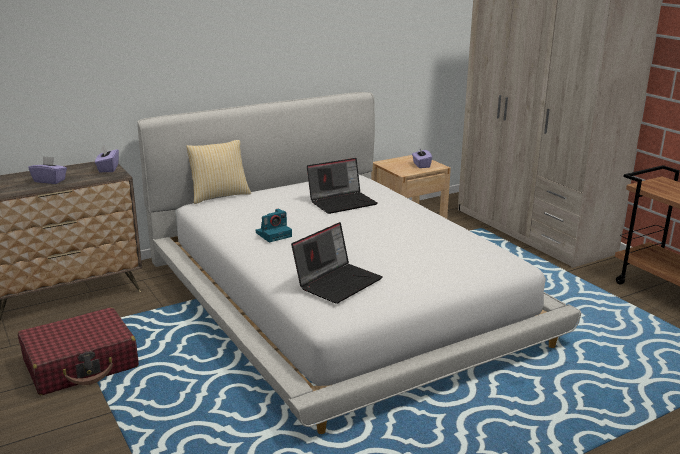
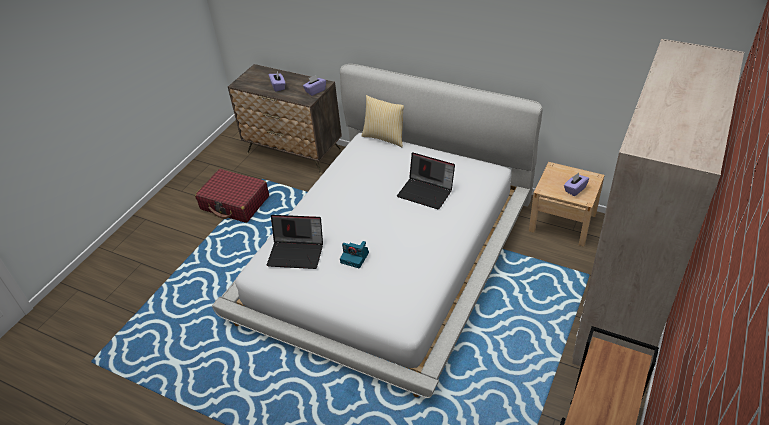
camera: 60 degrees right, 20 degrees up
(274, 234) = (342, 192): camera -> camera (355, 257)

